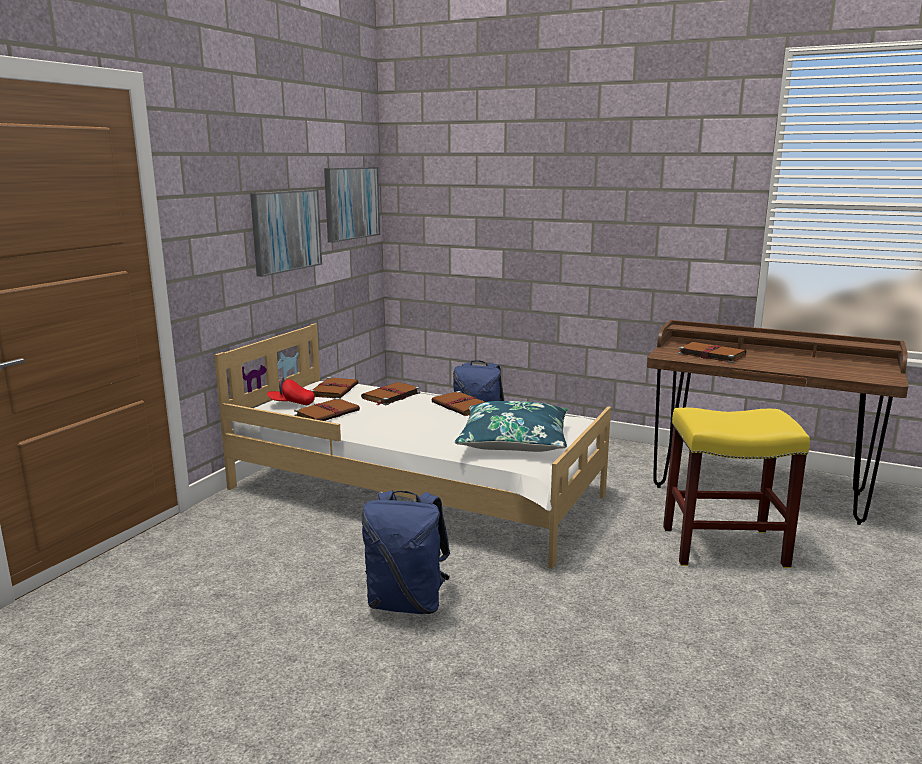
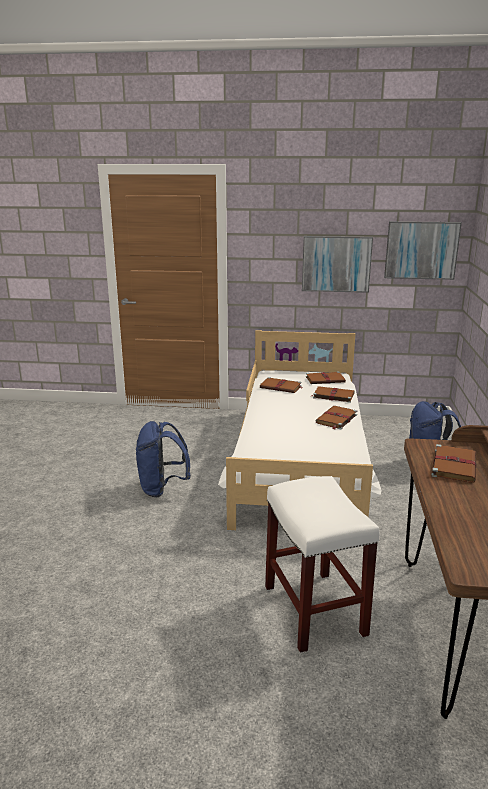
camera: 70 degrees right, 5 degrees up
(291, 404) = (288, 376): red cap -> none
(513, 441) = (283, 445): blue pillow -> none
(722, 547) = (313, 609): yellow stool -> white stool

